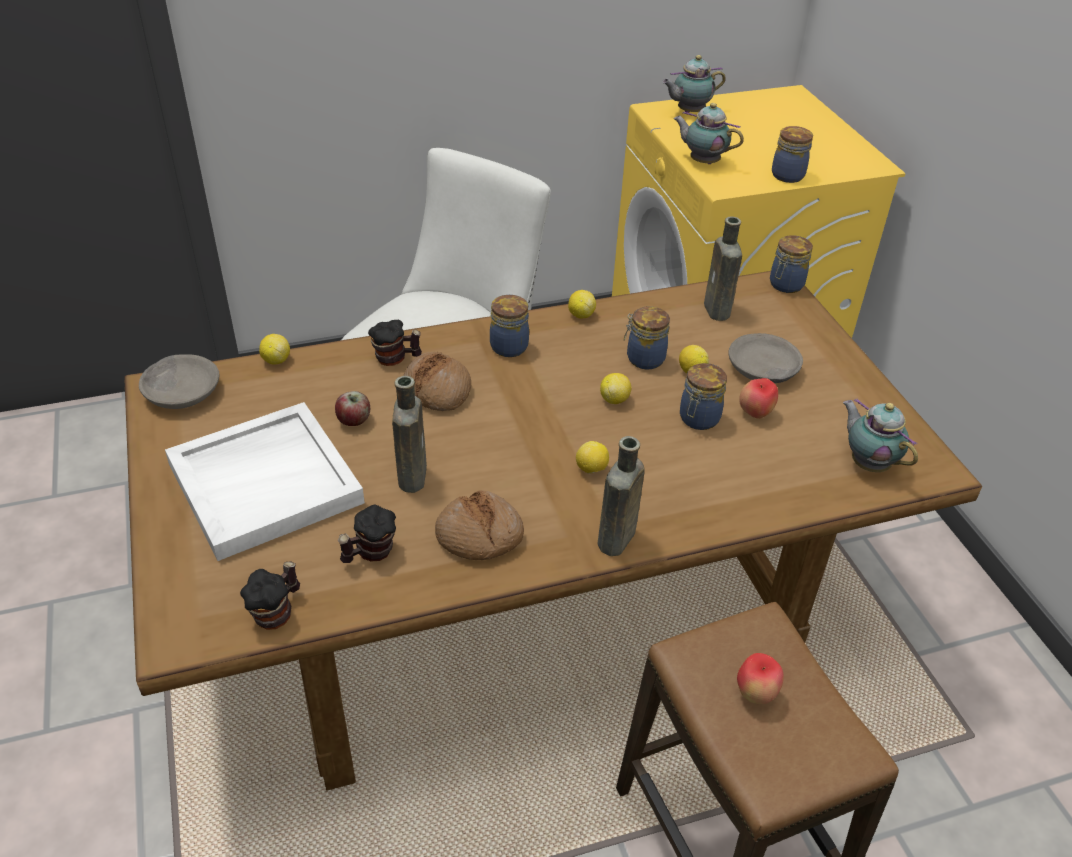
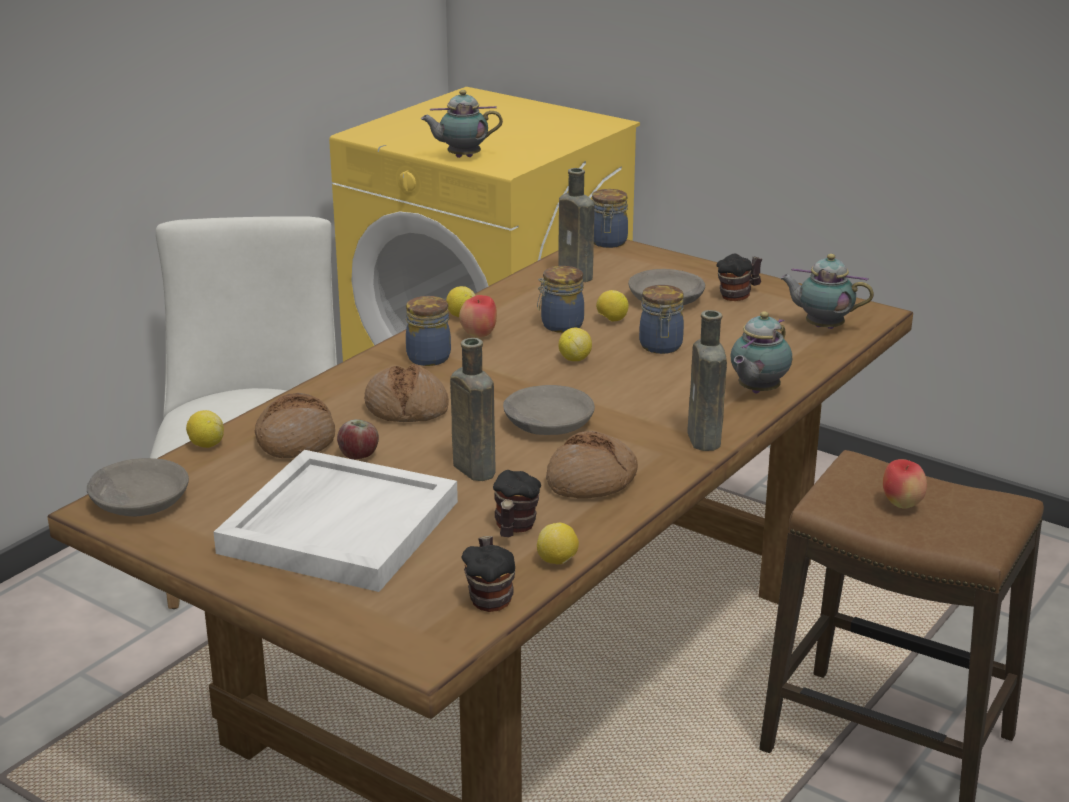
camera: 35 degrees left, 15 degrees down
(332, 384) = (296, 440): none -> bread
(396, 359) = (331, 402): mug -> mug (738, 295)
(516, 457) = (547, 423): none -> grey bowl
(591, 469) = (621, 407): lemon -> lemon (557, 561)
(688, 112) = (394, 128): teapot -> teapot (756, 391)
(755, 413) = (699, 328): apple -> apple (479, 335)
(787, 174) = (547, 146): jar -> none

